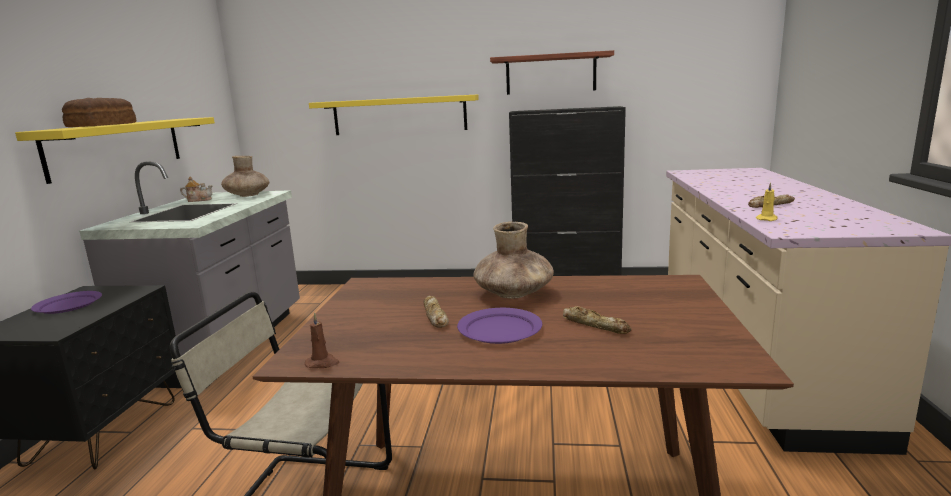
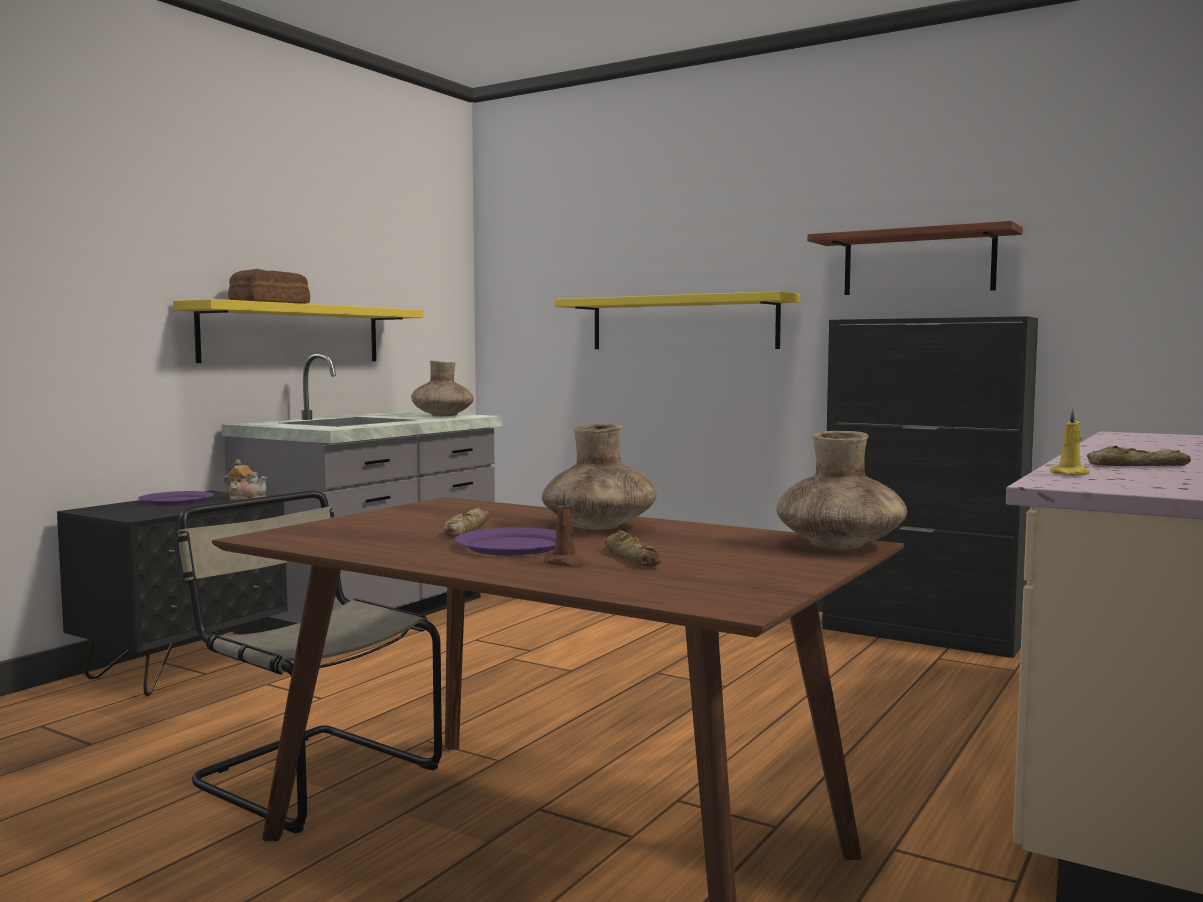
camera: 25 degrees right, 10 degrees down
(199, 200) = (383, 415): teapot -> teapot (247, 499)
(322, 363) = (286, 541): brown candle -> brown candle (566, 563)
(676, 284) = (839, 545): none -> brown vase

